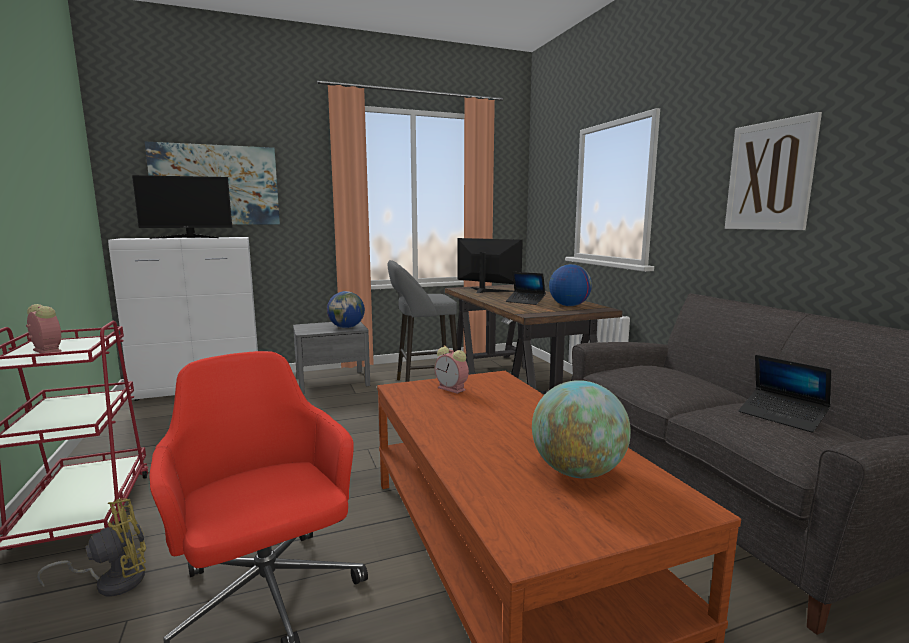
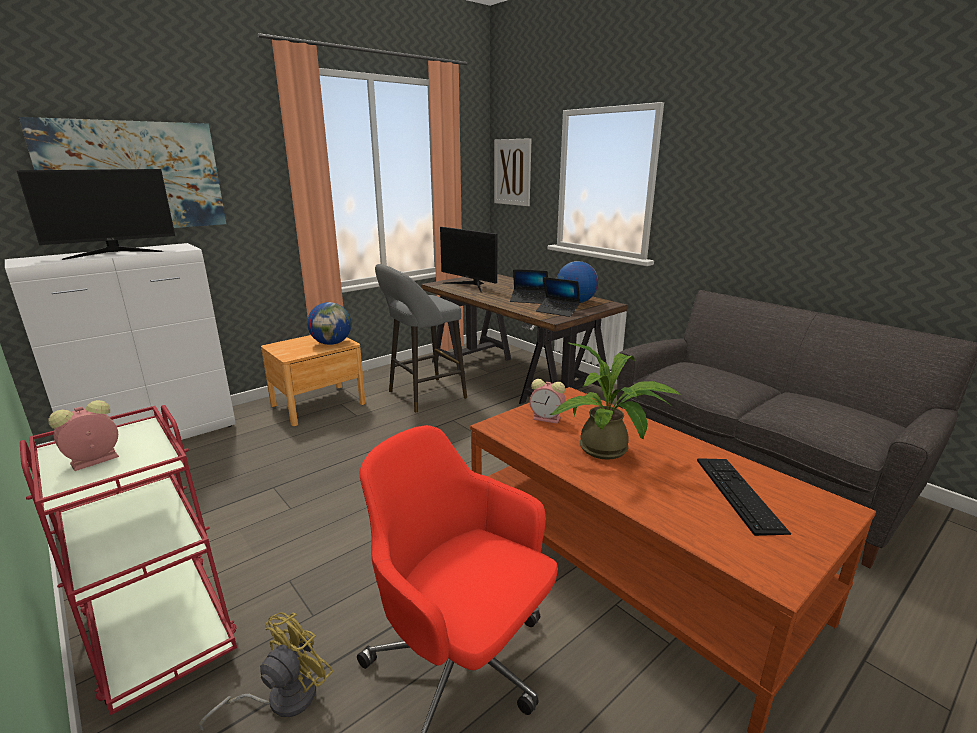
camera: 20 degrees left, 10 degrees up
(46, 350) = (92, 461): alarm clock -> alarm clock turned 60 degrees counterclockwise
(332, 381) = (318, 404): grey nightstand -> brown nightstand
(480, 419) = (609, 451): none -> potted plant
(486, 290) = (470, 285): monitor -> monitor turned 150 degrees counterclockwise
(577, 472) = (738, 493): globe -> keyboard
(769, 176) = (782, 187): picture -> picture (512, 172)
(782, 416) = (827, 408): laptop -> laptop (557, 311)

